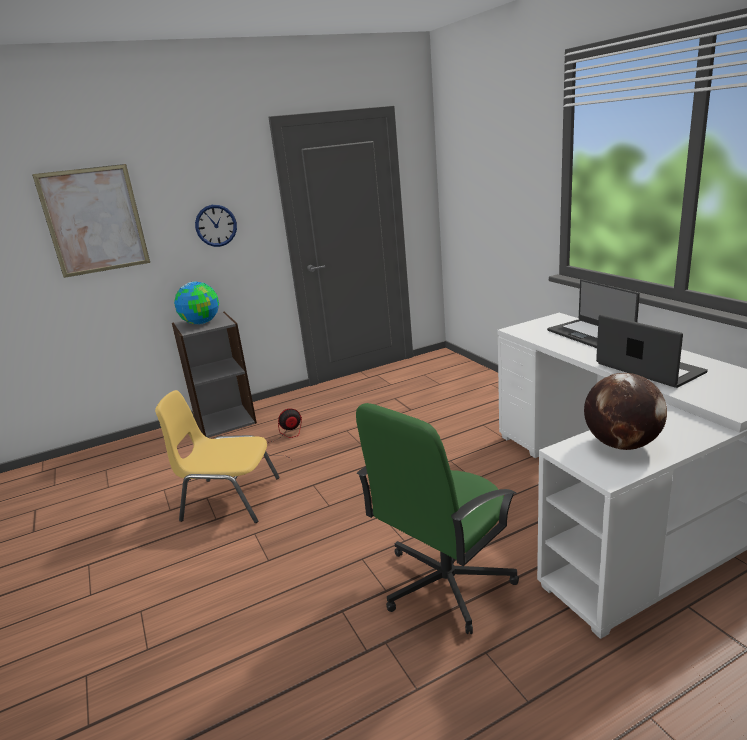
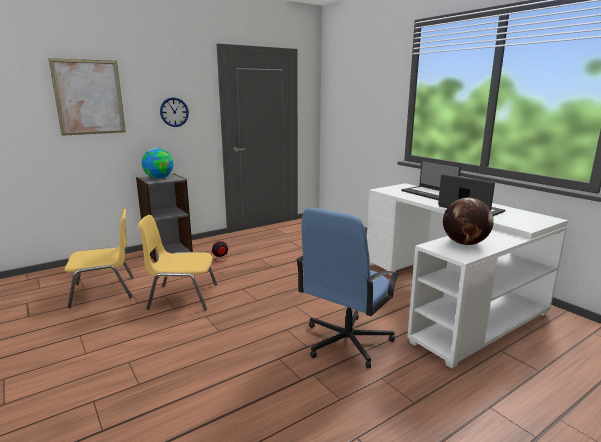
camera: 10 degrees left, 5 degrees down
(132, 490) = (104, 291): none -> yellow chair
(445, 583) = (346, 342): green office chair -> blue office chair

